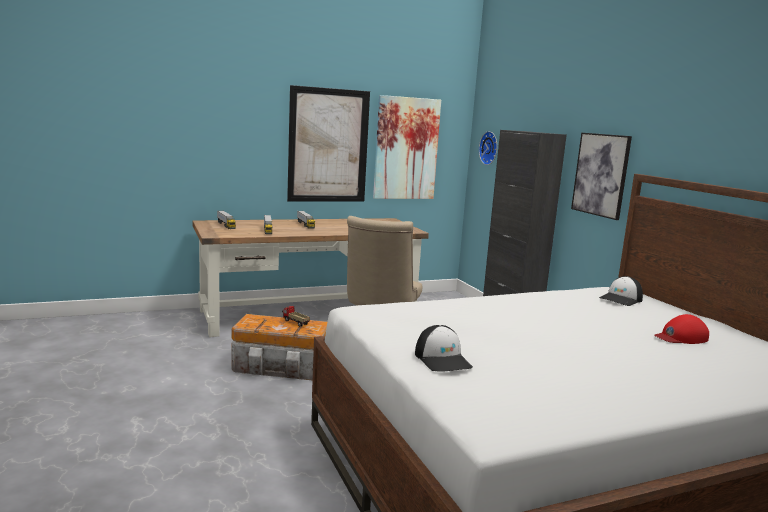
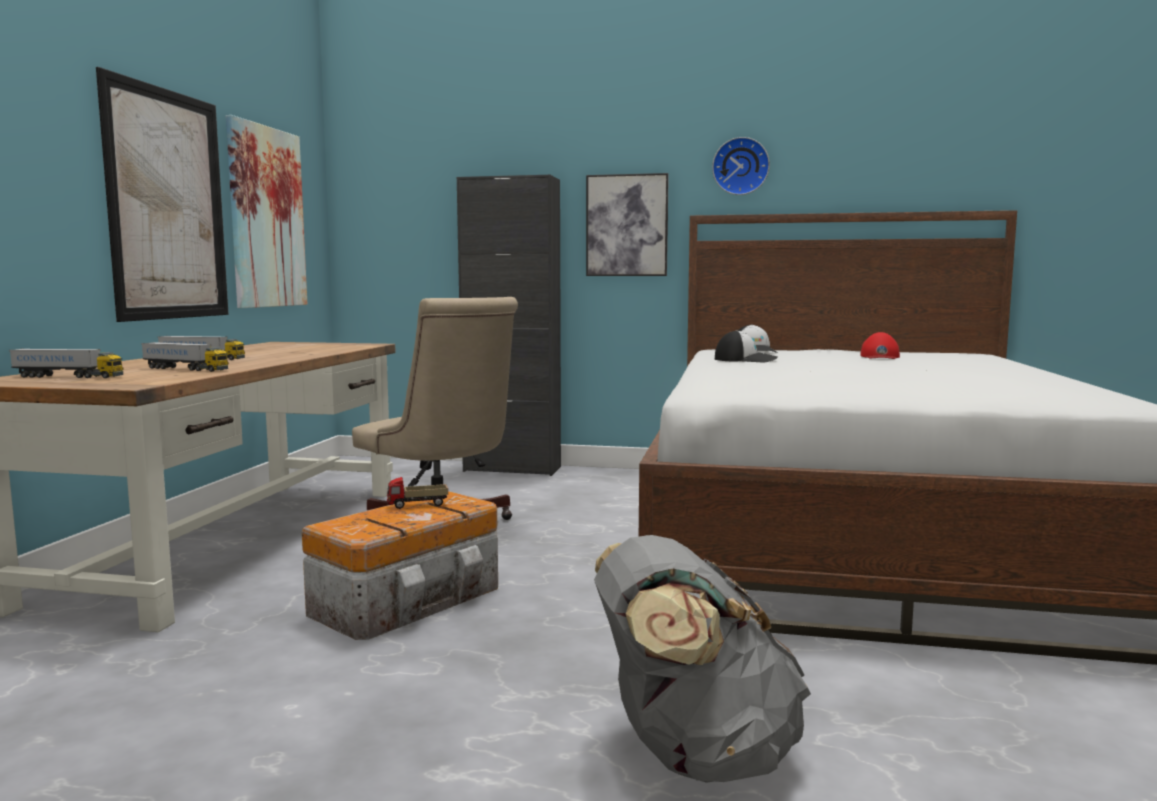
camera: 55 degrees left, 5 degrees down
(179, 468) = (693, 754): none -> grey backpack
(443, 359) = (925, 392): cap -> cap (746, 360)
(490, 148) = (386, 215): wall clock -> wall clock (740, 166)

